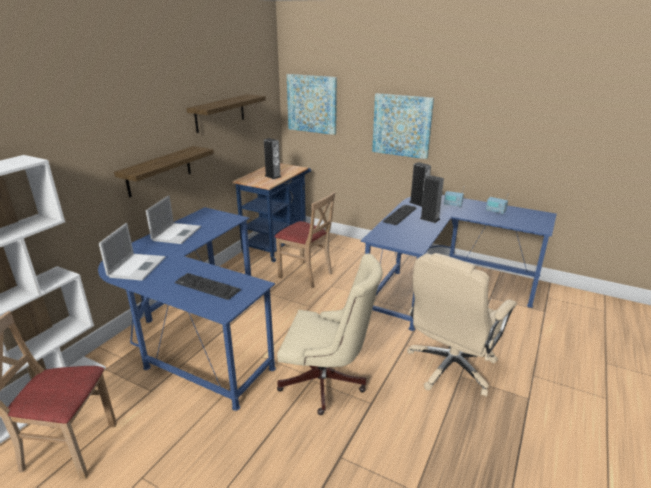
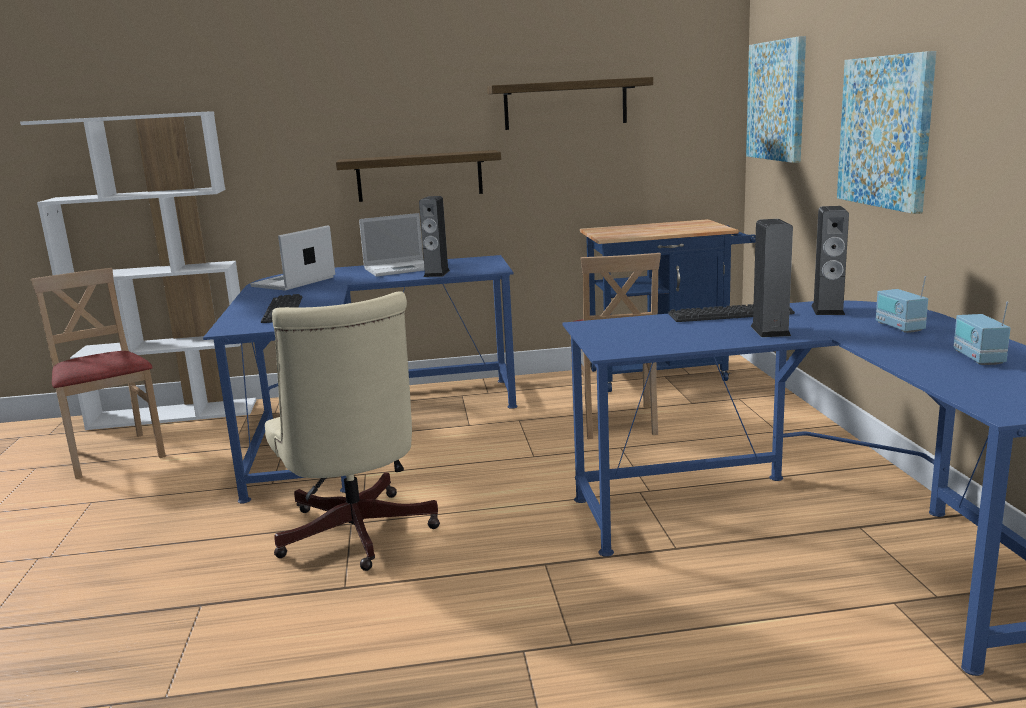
camera: 55 degrees right, 10 degrees down
(137, 266) = (292, 282): laptop -> laptop turned 150 degrees clockwise
(273, 176) = (648, 231): speaker -> speaker (436, 273)
(450, 367) = (536, 631): beige office chair -> none

